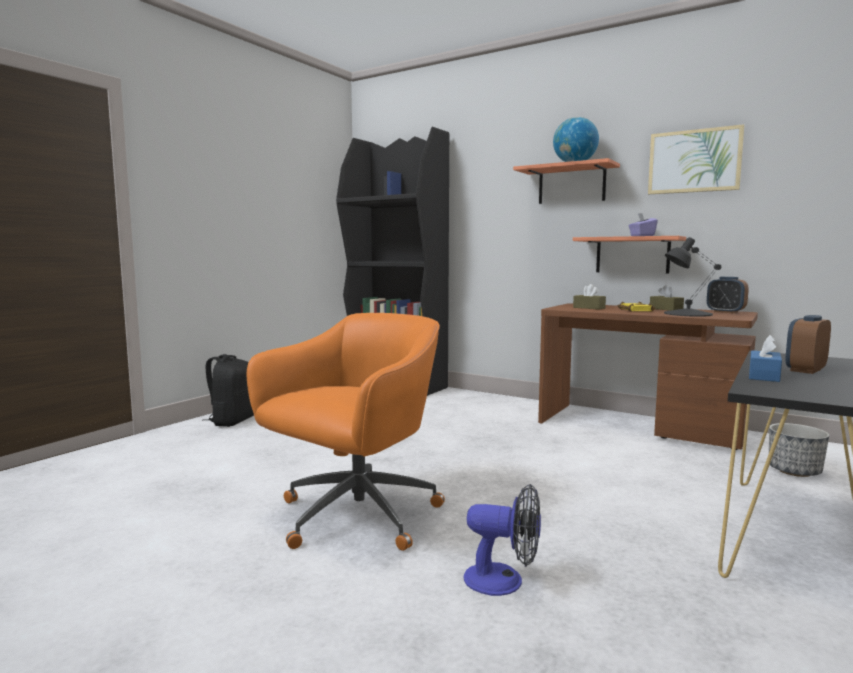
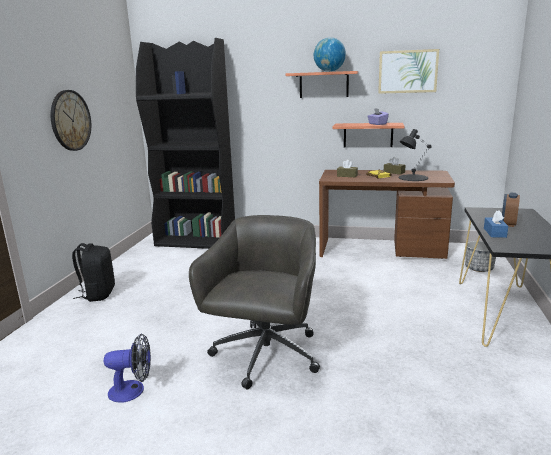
camera: 20 degrees left, 10 degrees up
(244, 214) = (70, 120): none -> wall clock
(354, 517) = (265, 356): orange office chair -> grey office chair
(504, 581) = (385, 377): fan -> fan (133, 390)
(725, 312) = (430, 173): alarm clock -> none

